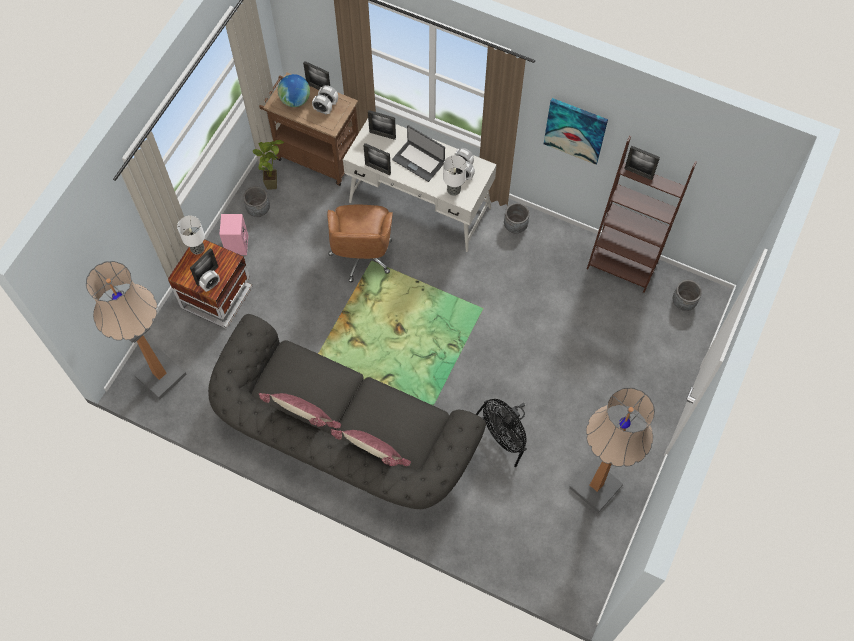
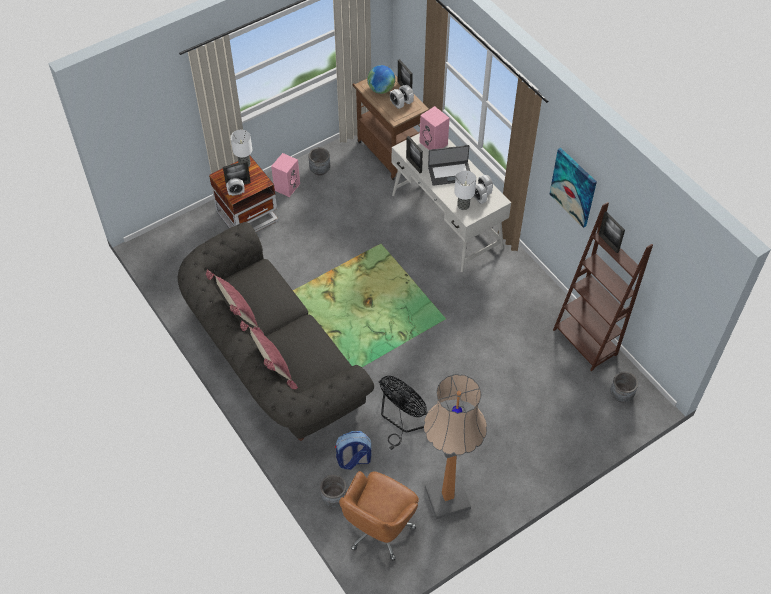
camera: 30 degrees right, 10 degrees down
(161, 375) = (169, 250): floor lamp -> none
(273, 181) = (345, 155): potted plant -> none
(362, 256) = (376, 237): brown office chair -> brown office chair (378, 529)
(382, 135) = (434, 143): picture frame -> pink speaker
(418, 161) = (450, 173): laptop -> laptop turned 75 degrees counterclockwise
(488, 497) = (353, 460): none -> backpack
(505, 433) = (400, 419): black fan -> black fan turned 135 degrees clockwise
(515, 226) = (514, 271): grey planter -> grey planter (334, 498)

